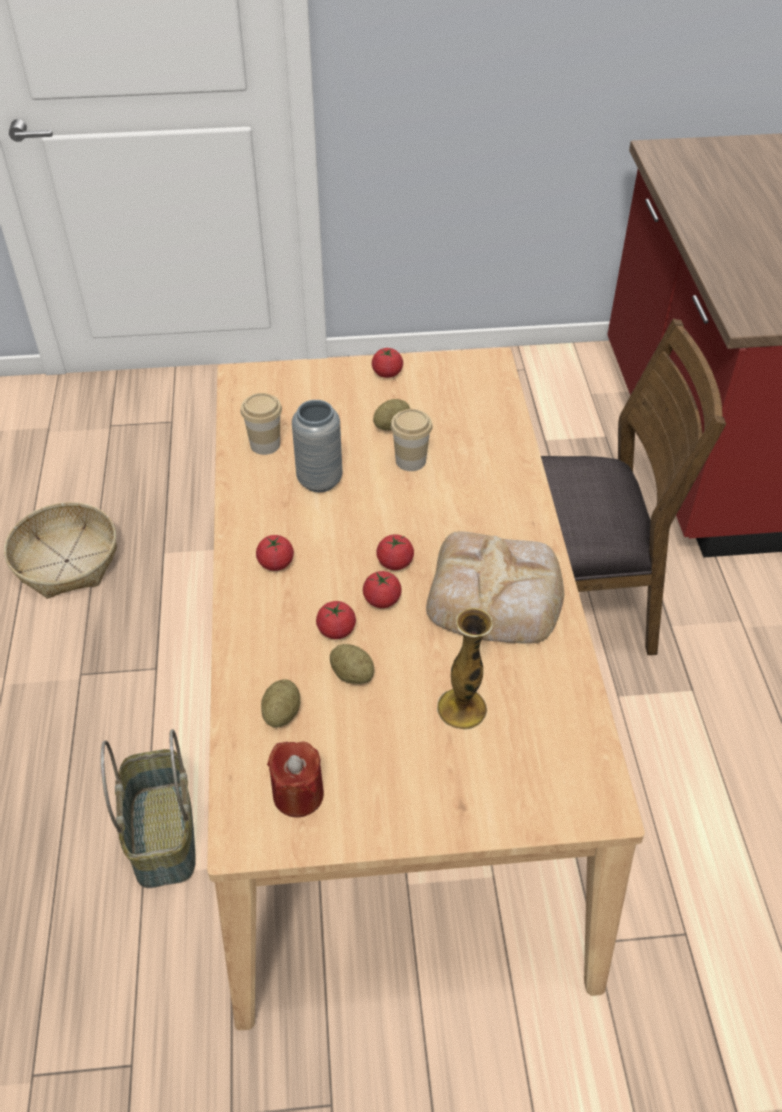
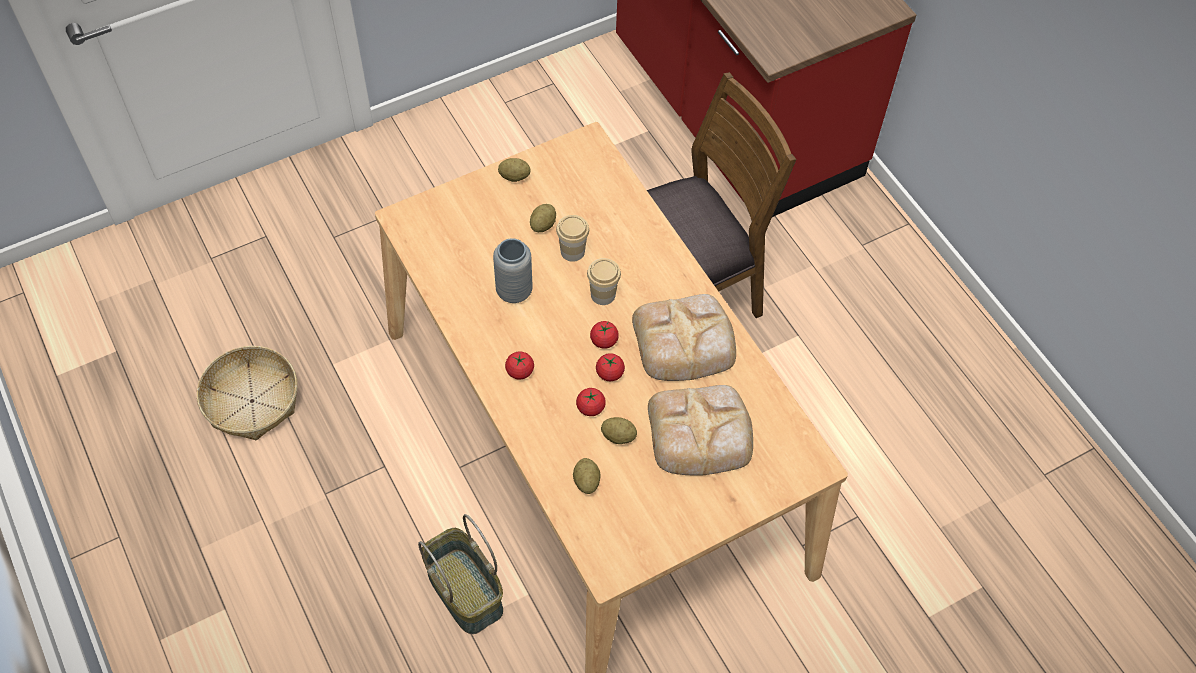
camera: 25 degrees left, 10 degrees up
(265, 444) = (455, 274): cup -> cup (603, 294)
(298, 794) = (627, 531): red candle -> none
(387, 373) = (514, 177): tomato -> potato
(461, 709) = (701, 434): vase -> bread

